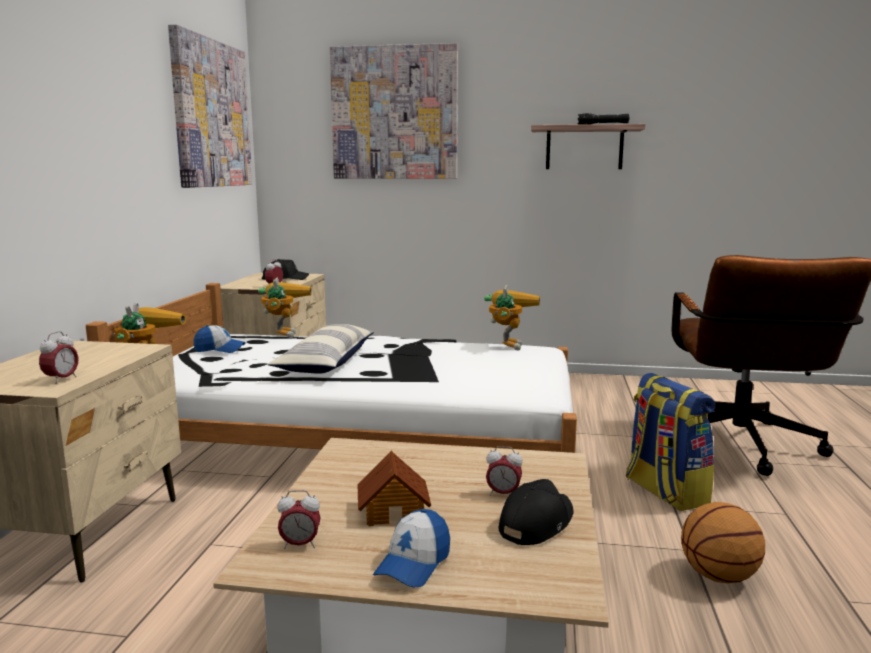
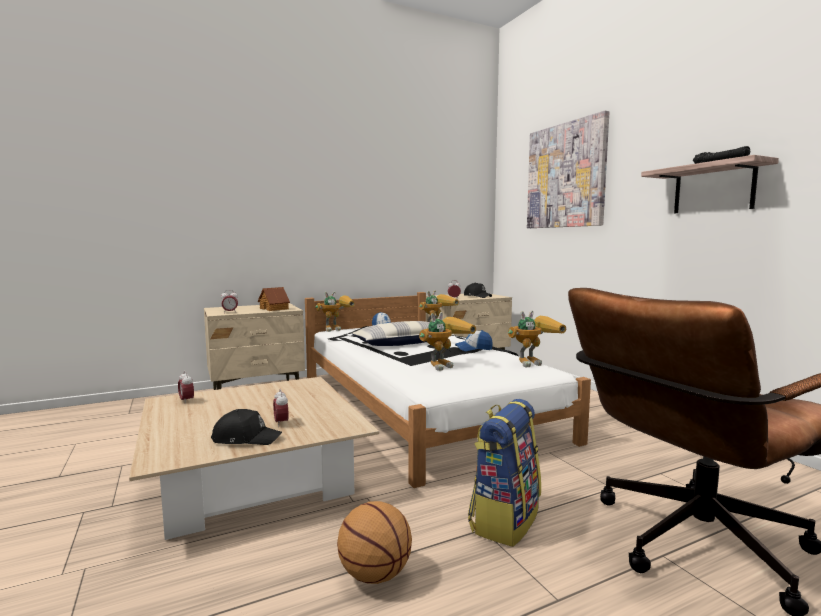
camera: 55 degrees right, 5 degrees down
(211, 114) = (442, 189): picture -> none
(394, 511) = (237, 407): toy house -> toy house (274, 309)
(413, 563) = (178, 423): cap -> cap (473, 349)
(461, 370) = (444, 365): none -> toy robot

